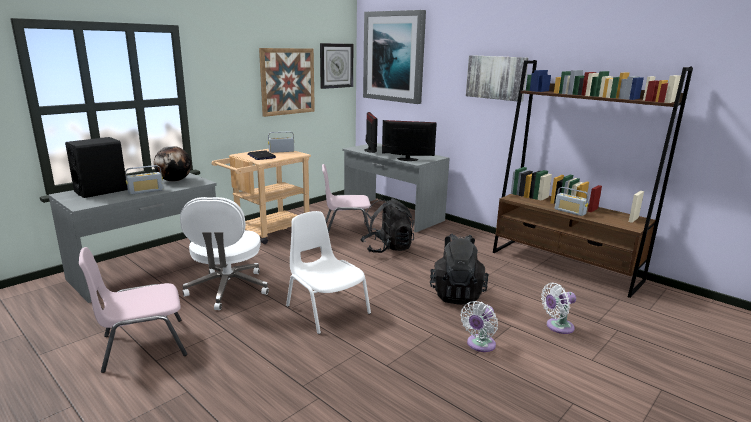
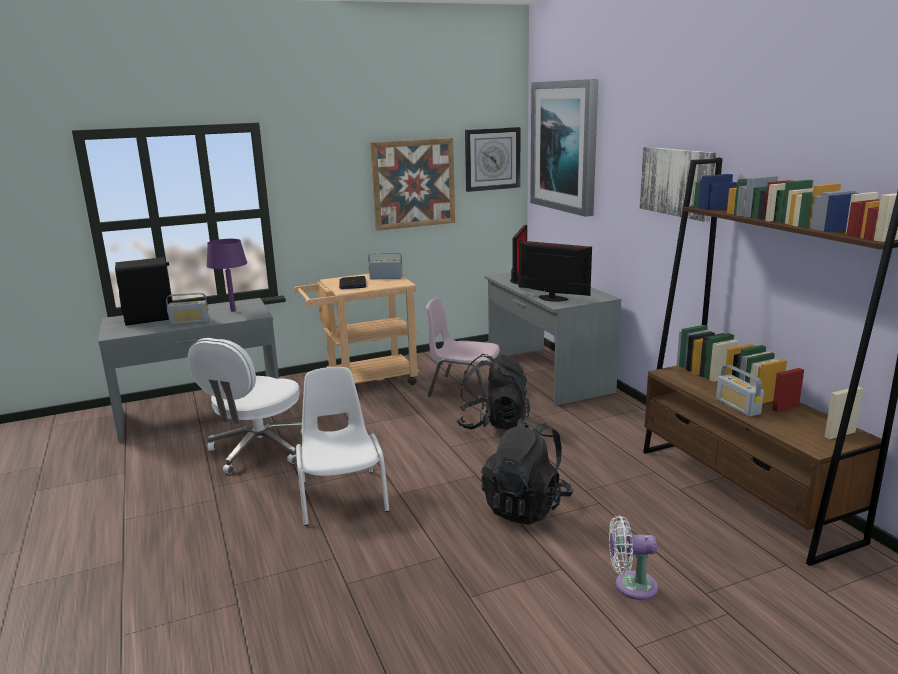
camera: 25 degrees right, 0 degrees up
(142, 345) = (126, 499): pink chair -> none
(174, 181) = (233, 311): globe -> purple table lamp
(479, 345) = (488, 585): white fan -> none

